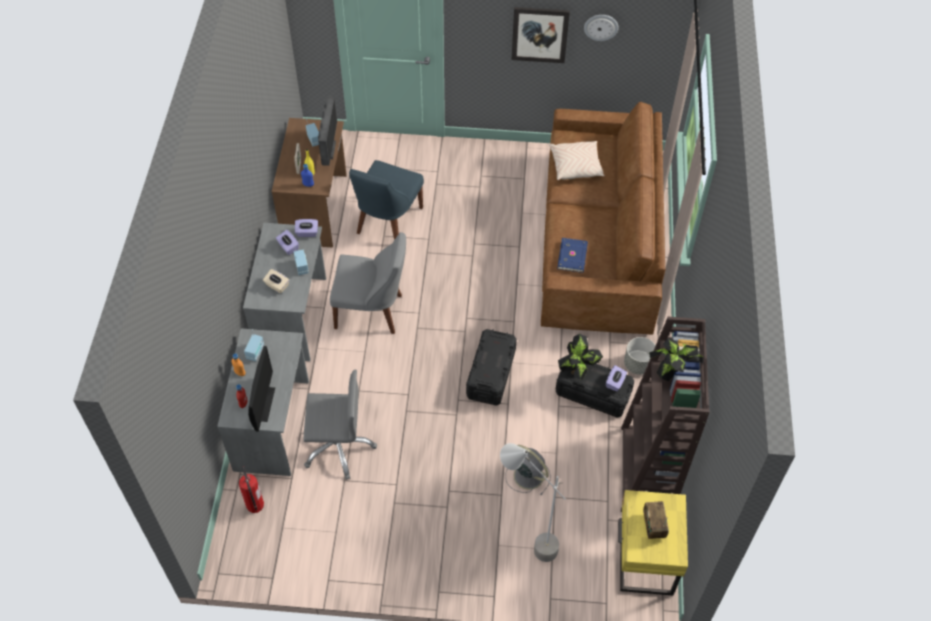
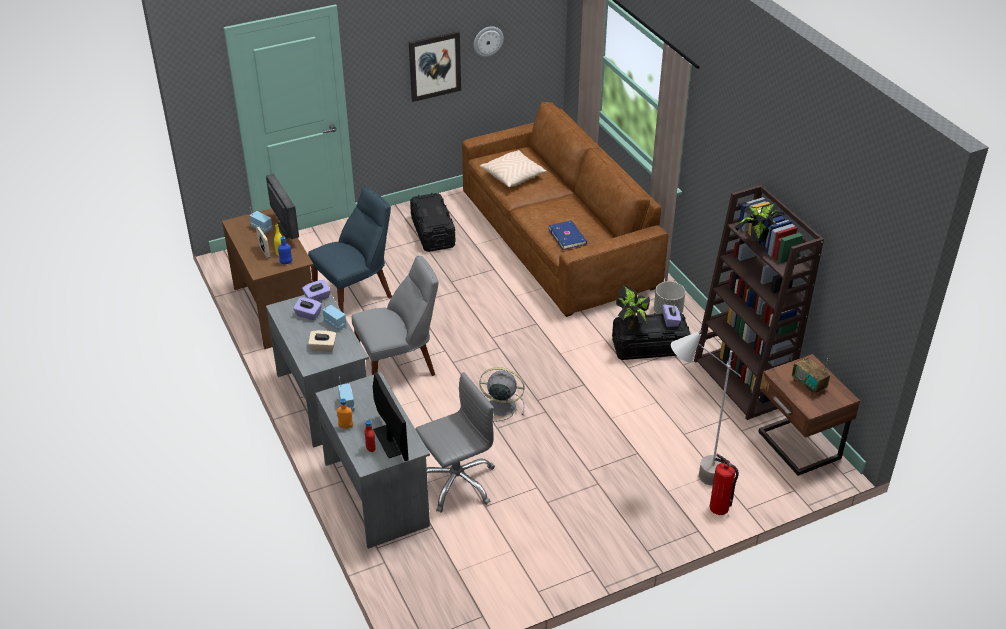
camera: 30 degrees left, 15 degrees down
(255, 505) = (414, 565): fire extinguisher -> fire extinguisher (719, 508)
(387, 222) = (356, 295): blue chair -> blue chair turned 120 degrees counterclockwise
(491, 374) = (550, 369): black storage box -> black storage box (433, 232)
(527, 475) = (647, 428): grey fan -> grey fan (500, 406)
(643, 562) = (797, 447): yellow nightstand -> brown nightstand

